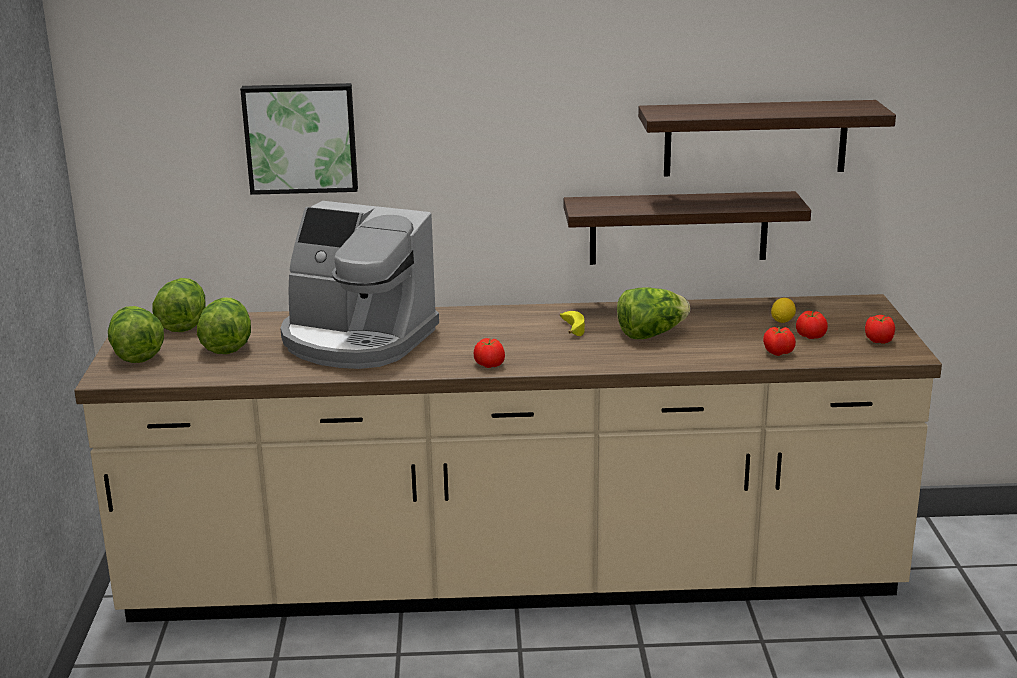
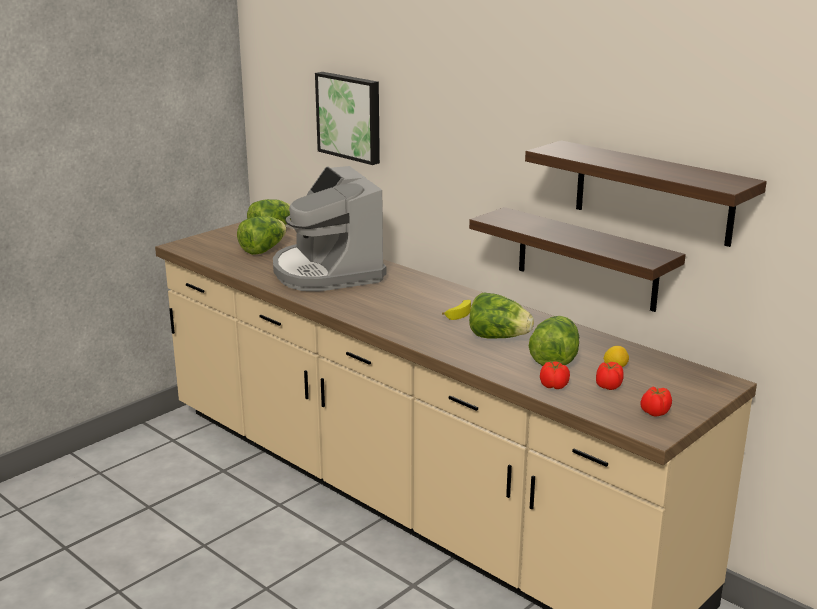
camera: 45 degrees right, 0 degrees up
(136, 354) = (216, 239): lettuce -> lettuce (554, 359)
(489, 365) = (357, 314): tomato -> none

